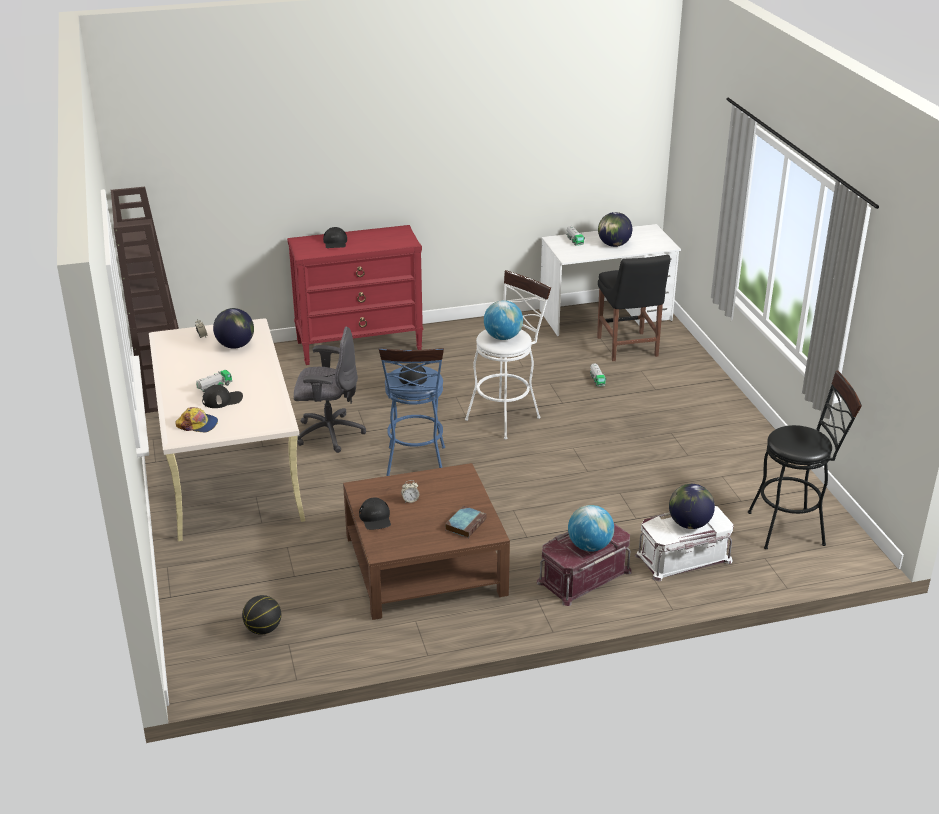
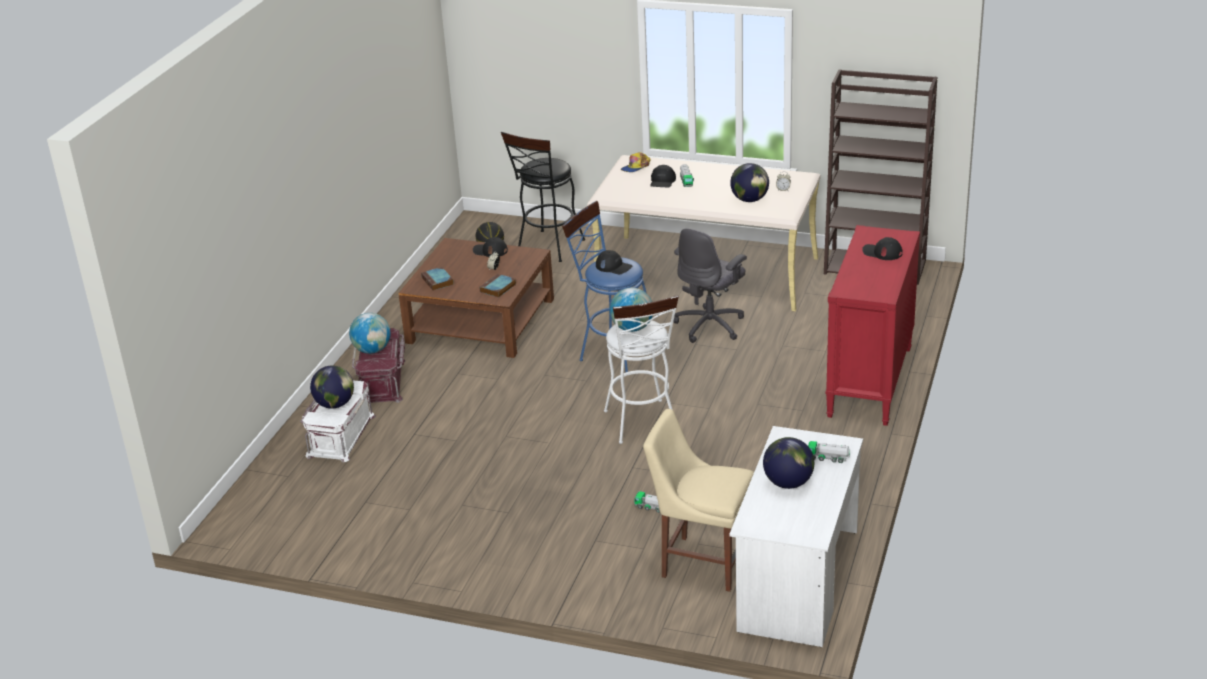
camera: 125 degrees right, 0 degrees up
(446, 482) = (498, 288): none -> book
(628, 348) = (701, 562): black chair -> beige chair
(793, 528) = (298, 512): black stool -> black stool (548, 248)

